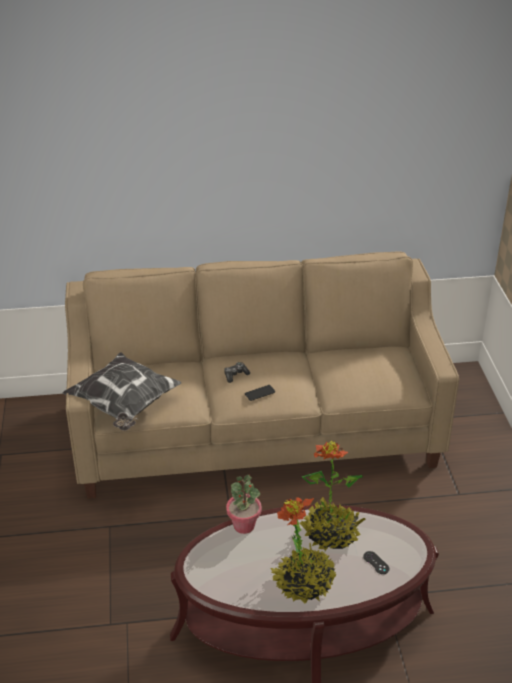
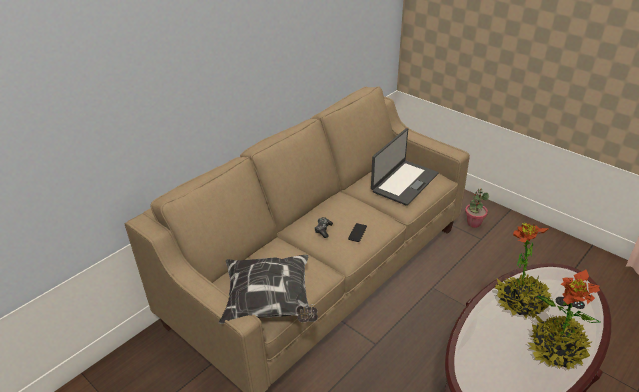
camera: 40 degrees left, 0 degrees up
(244, 525) = (465, 337): potted plant -> potted plant (473, 223)
(367, 373) = (404, 182): none -> laptop

